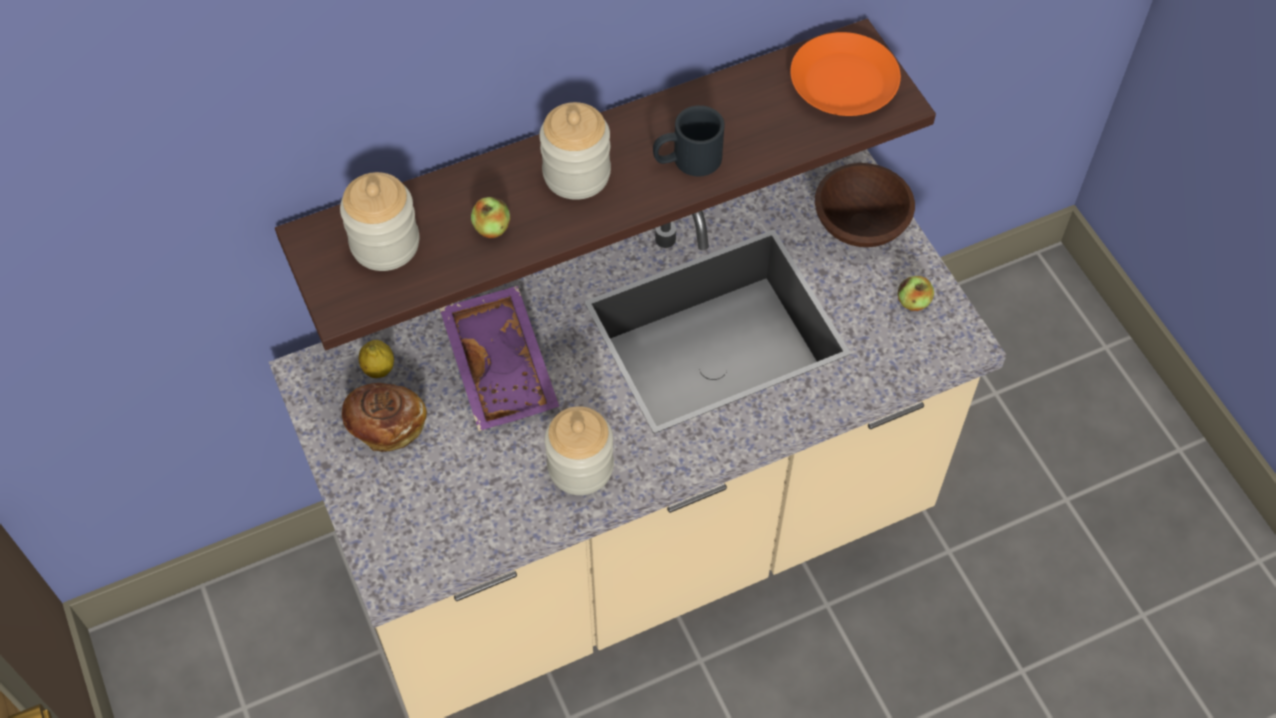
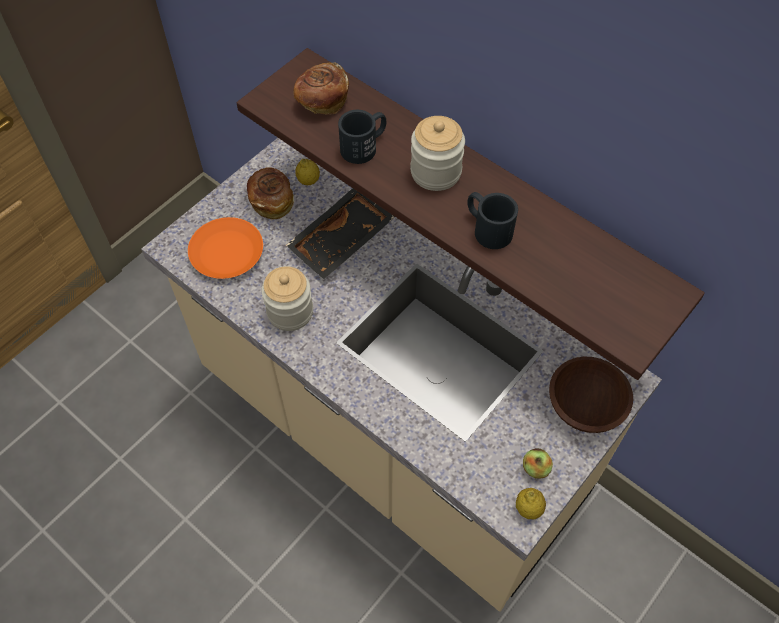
camera: 65 degrees right, 0 degrees up
(385, 244) = (322, 100): jar -> bread
(492, 228) = (364, 146): apple -> black mug
(503, 367) = (342, 241): purple tray -> black tray
(845, 83) = (627, 299): orange plate -> orange plate (227, 253)
(956, 330) = (528, 509): none -> lemon

